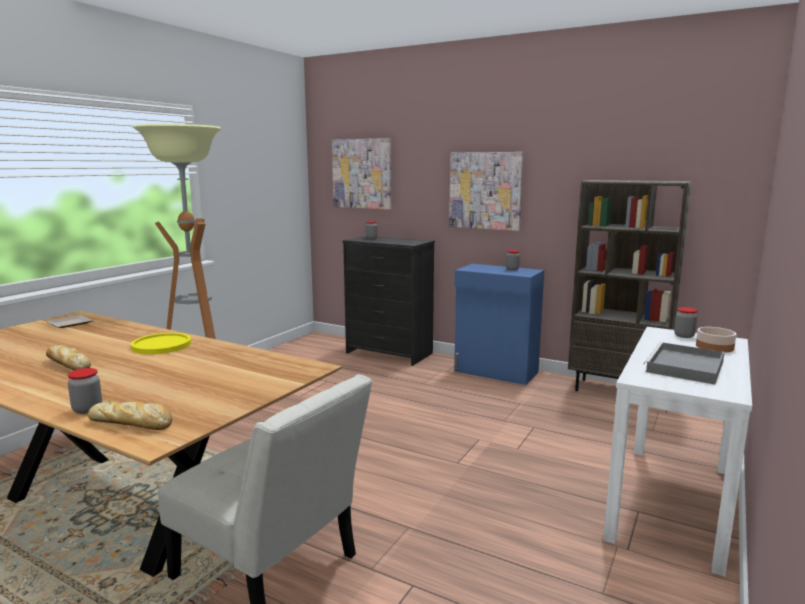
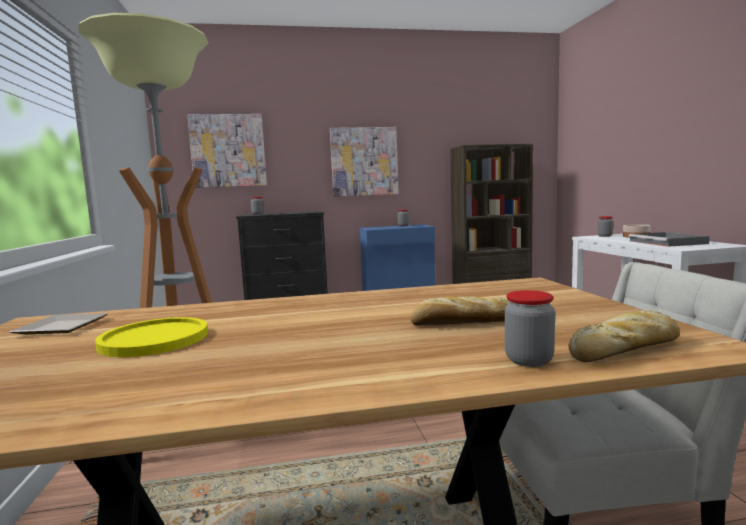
camera: 40 degrees left, 5 degrees down
(68, 364) = (275, 348): bread -> bread (463, 322)
(161, 345) = (316, 307): yellow plate -> yellow plate (154, 339)

